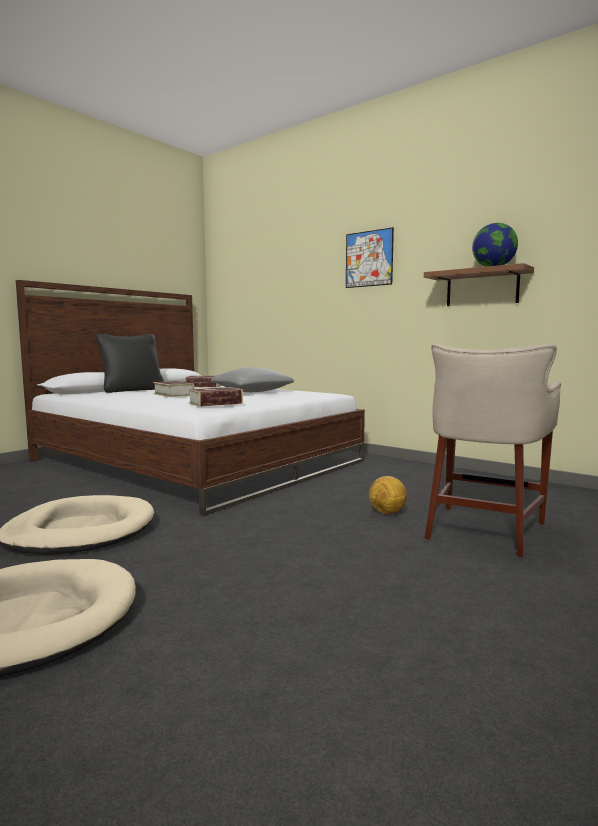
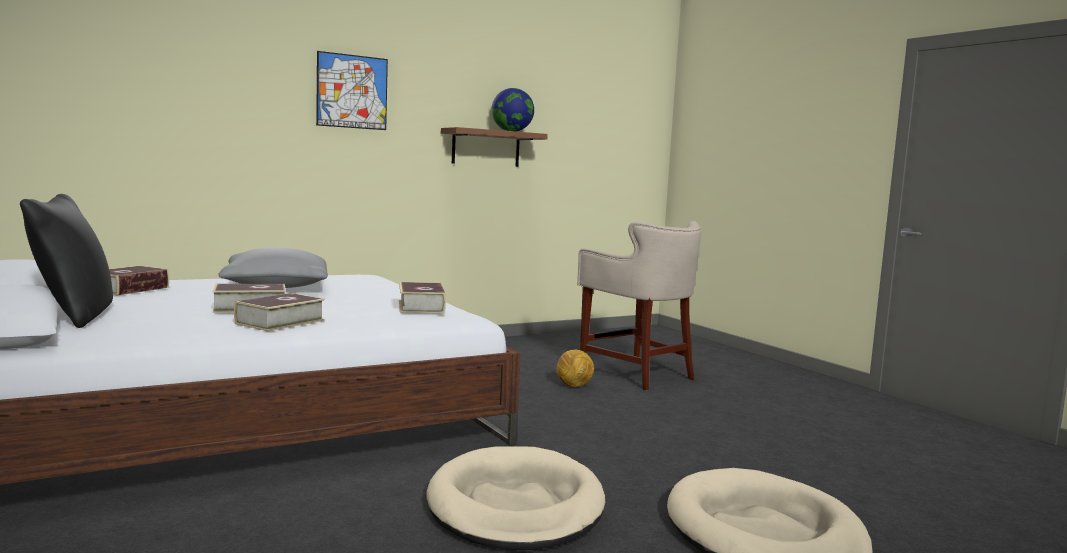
camera: 70 degrees left, 0 degrees up
(143, 399) = (280, 322): none -> book

